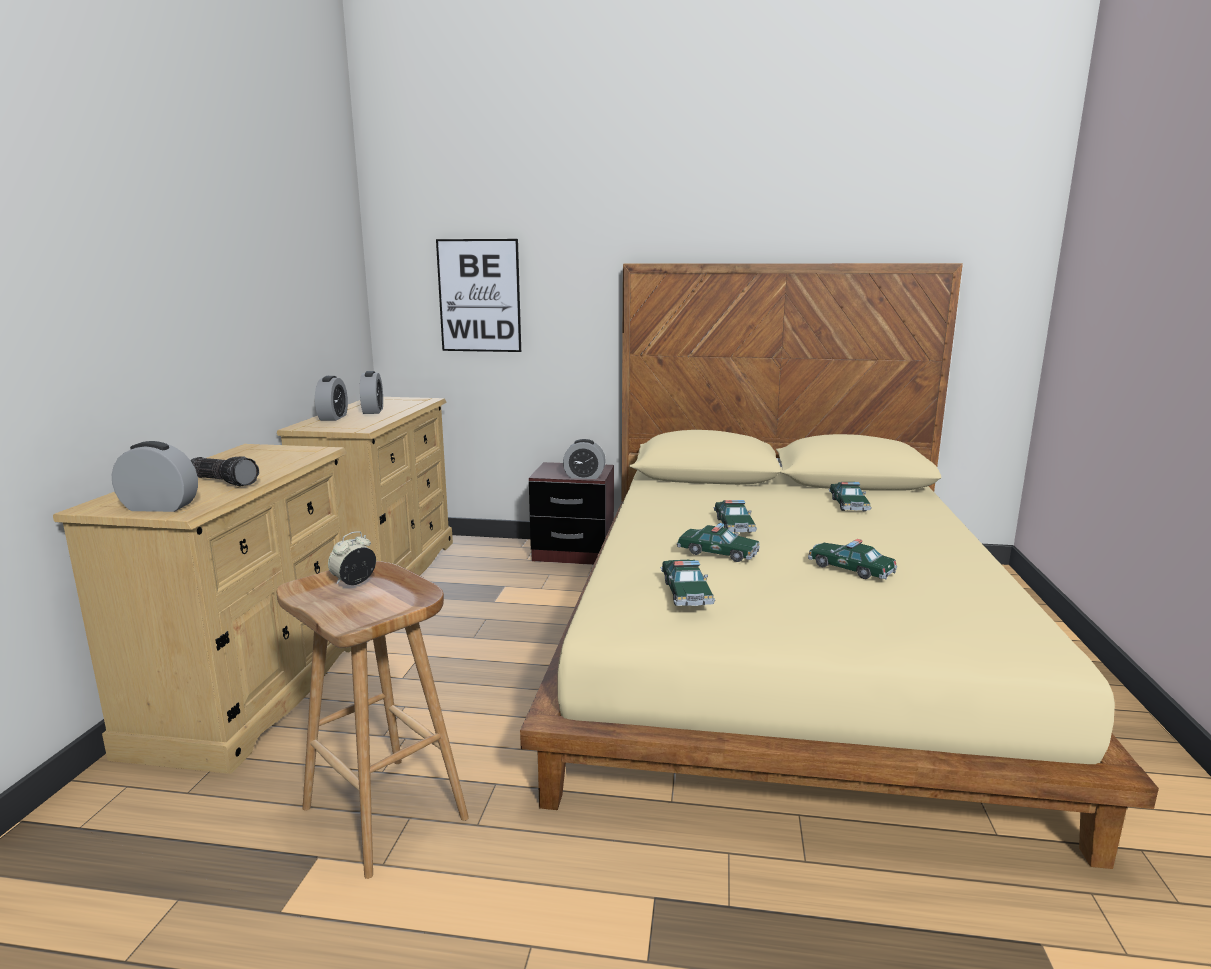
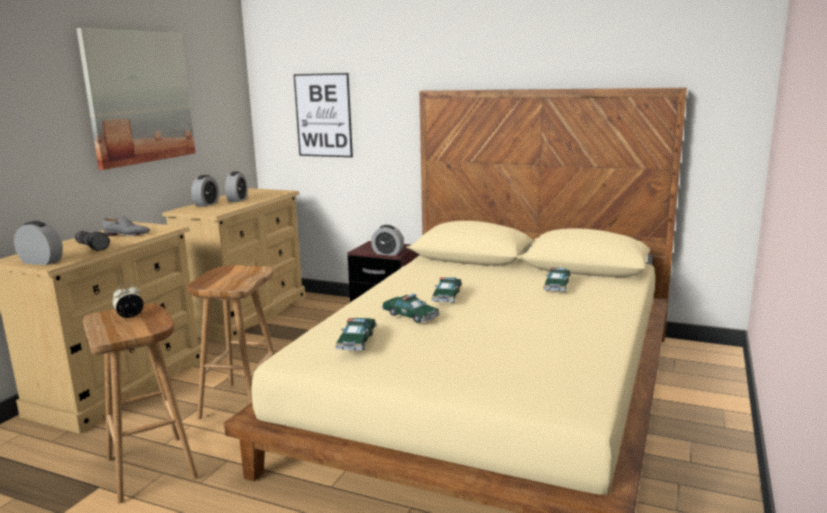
camera: 15 degrees right, 0 degrees up
(246, 259) = (139, 97): none -> picture
(259, 461) = (127, 234): none -> grey shoe
(459, 694) = (242, 402): none -> brown stool
(850, 569) = (500, 335): toy car -> none

